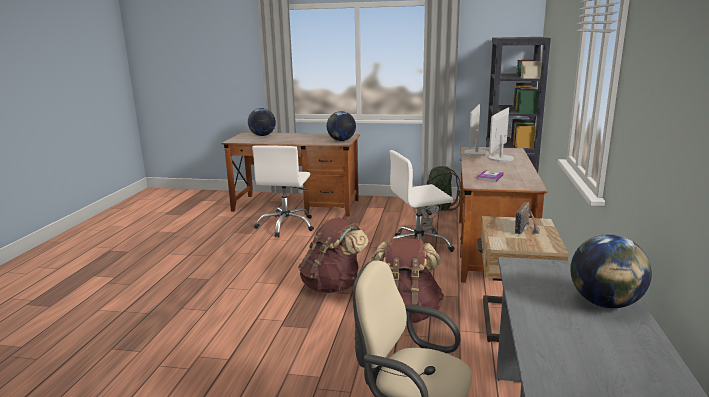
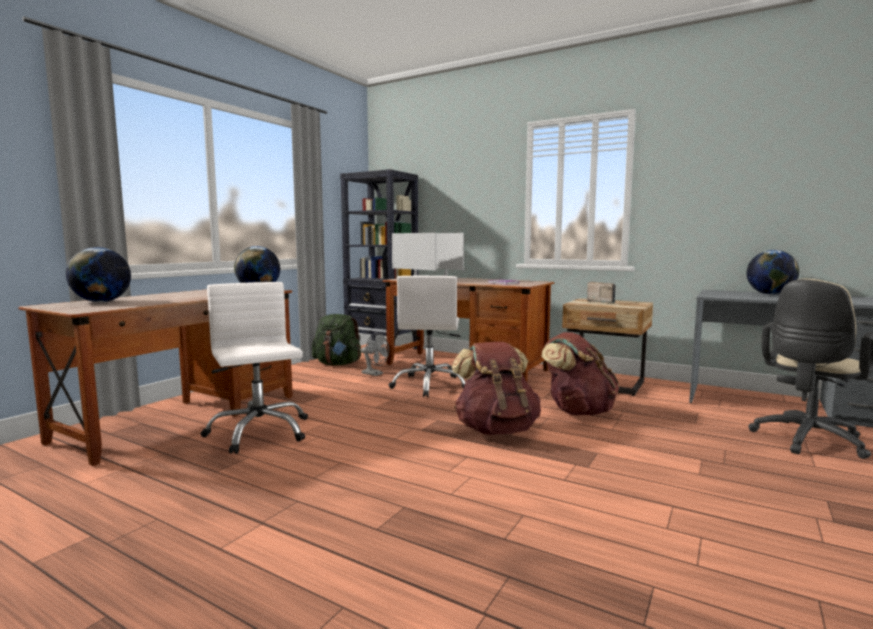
camera: 70 degrees left, 10 degrees down
(286, 226) = (259, 432): white office chair -> white office chair turned 150 degrees counterclockwise

